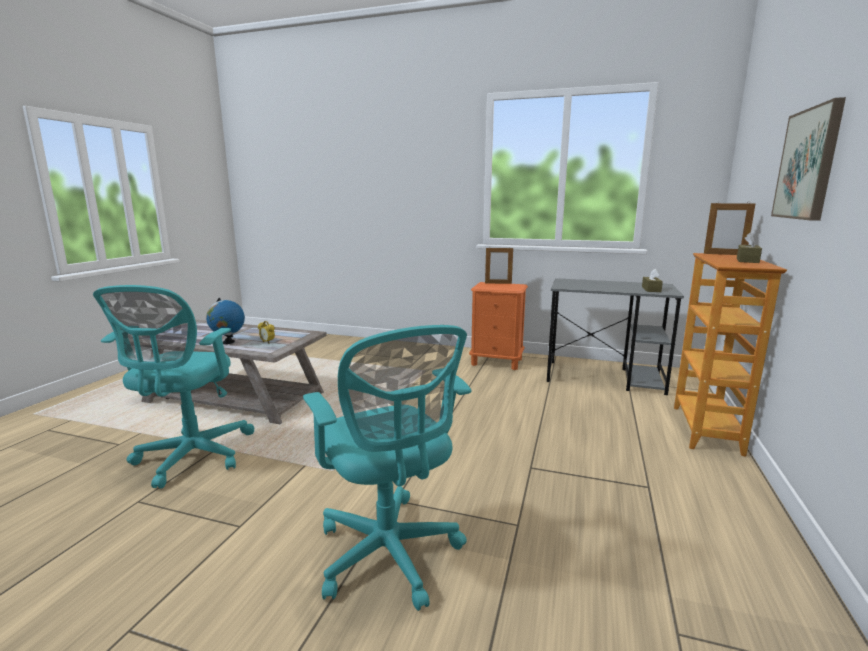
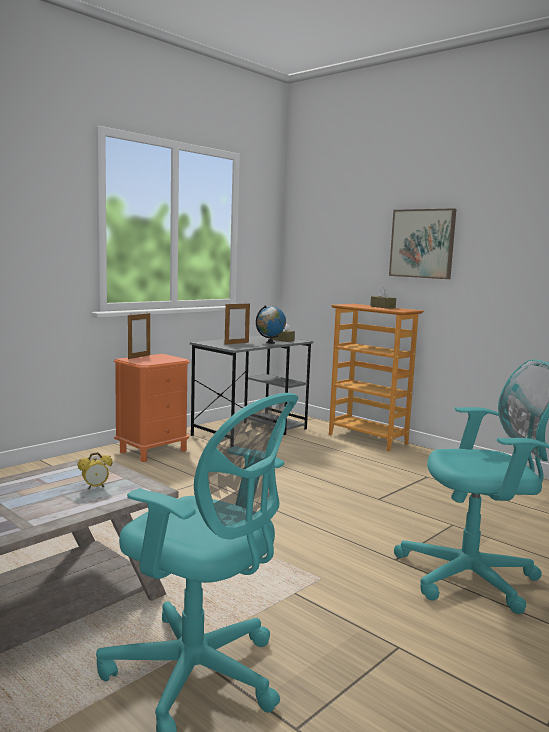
camera: 65 degrees left, 5 degrees down
(228, 342) = (47, 509): globe -> globe (270, 343)
(724, 254) = (349, 304): picture frame -> picture frame (236, 343)

